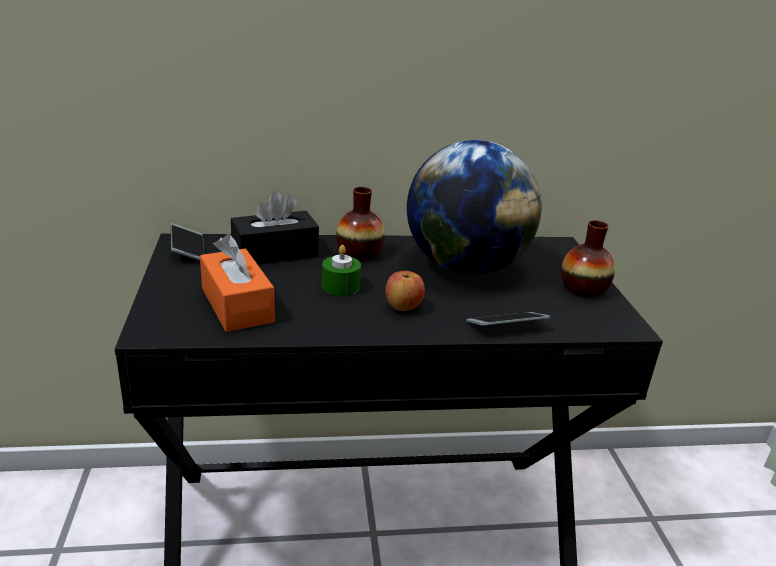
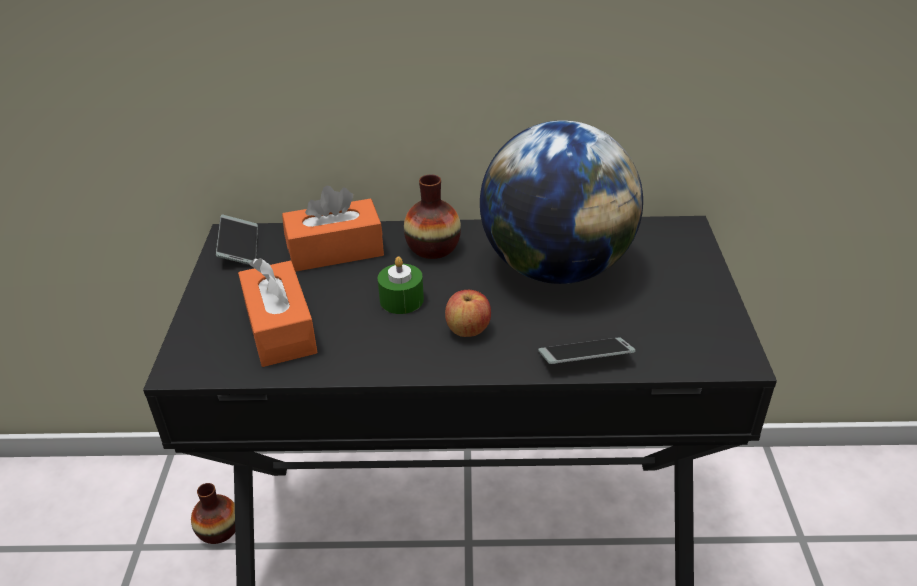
camera: 10 degrees right, 10 degrees up
(275, 253) = (335, 250): black tissue box -> orange tissue box
(583, 289) = (696, 299): vase -> vase (219, 530)

